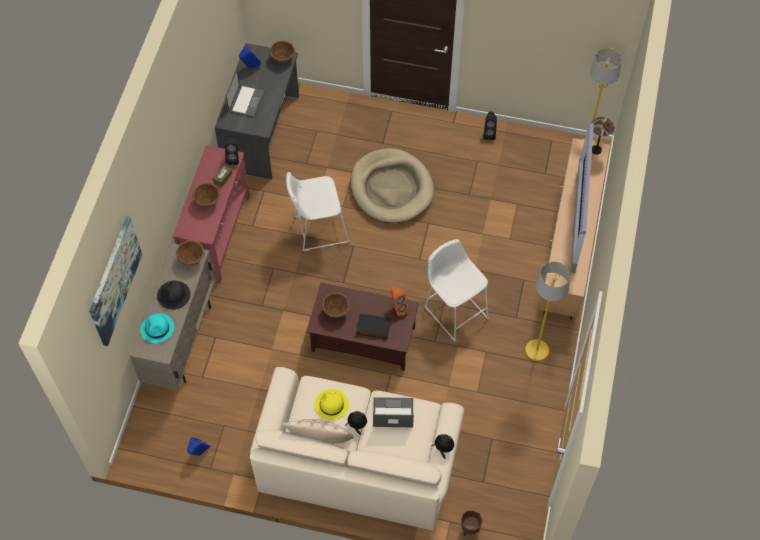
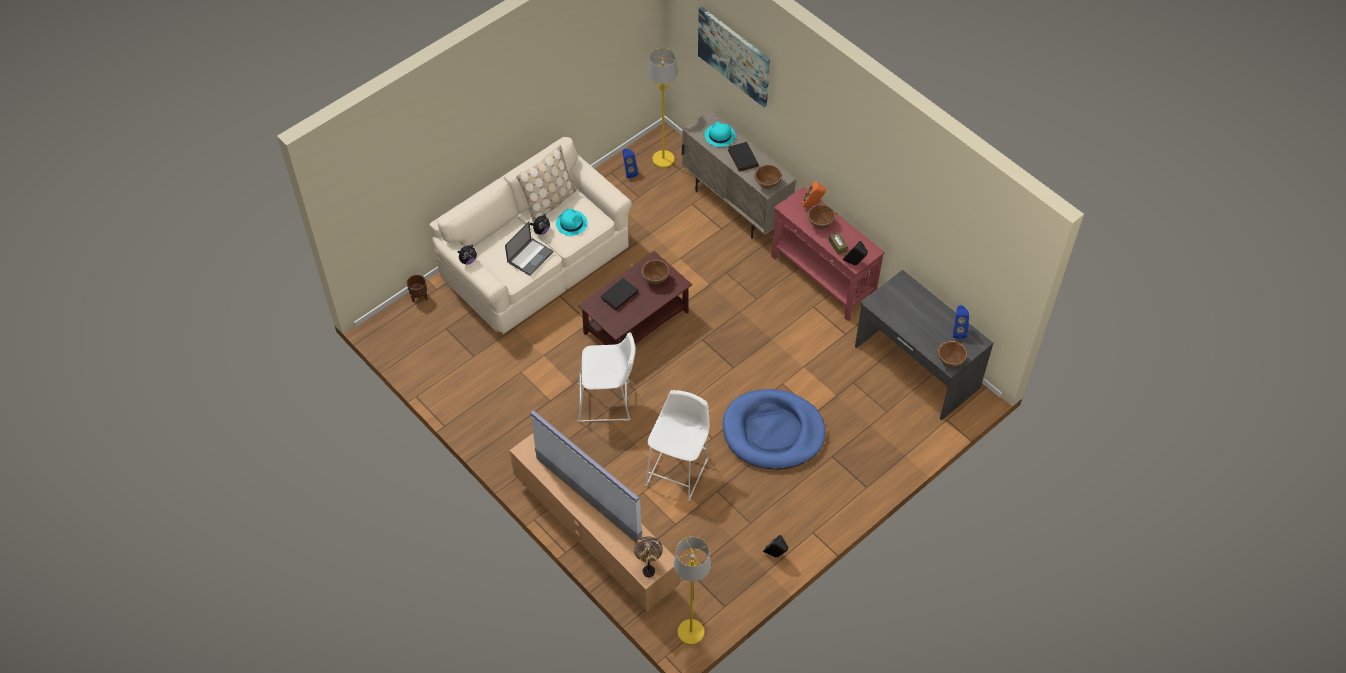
camera: 125 degrees right, 5 degrees down
(173, 295) = (742, 158): black hat -> black book
(246, 101) = (917, 307): laptop -> none
(318, 230) = (771, 351): white stool -> white stool (679, 469)
(331, 405) = (571, 223): yellow hat -> turquoise hat
(391, 188) = (773, 432): beige dog bed -> blue dog bed
(398, 308) = (622, 322): orange speaker -> orange speaker (812, 205)
(537, 351) = (518, 438): yellow floor lamp -> yellow floor lamp (663, 159)

